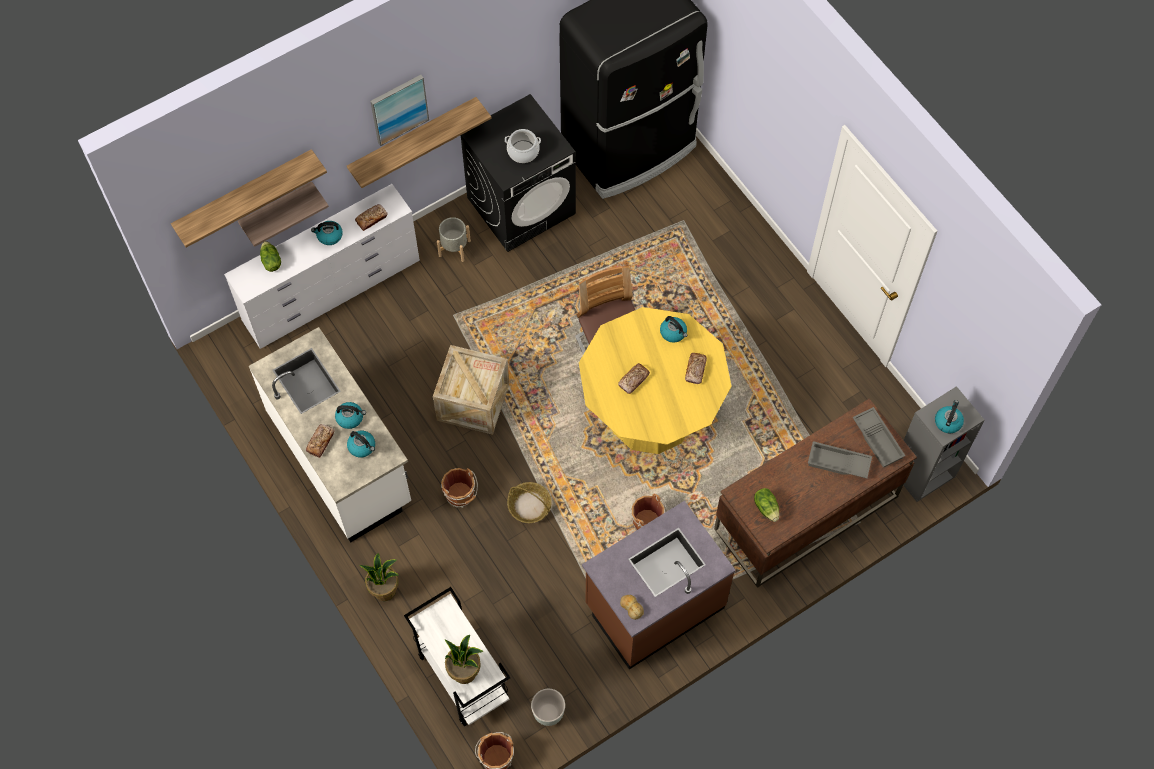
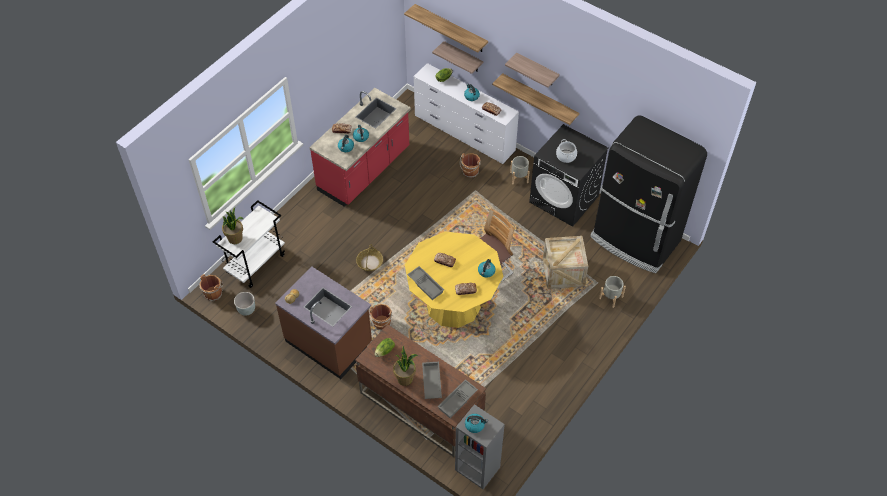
camera: 70 degrees right, 10 degrees down
(341, 458) = (364, 170): white counter -> red counter
(384, 590) = (295, 213): potted plant -> potted plant (405, 378)
(399, 109) = (537, 70): picture -> shelf
(460, 495) = (363, 229): brown bucket -> brown bucket (470, 172)
(473, 402) = (424, 216): crate -> crate (563, 272)
(666, 418) = (426, 284): none -> grey tray
(713, 214) = (611, 297): none -> grey planter

